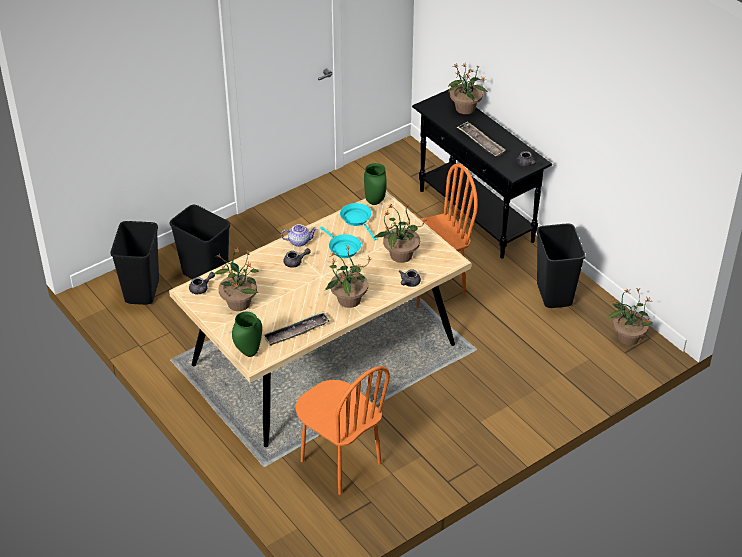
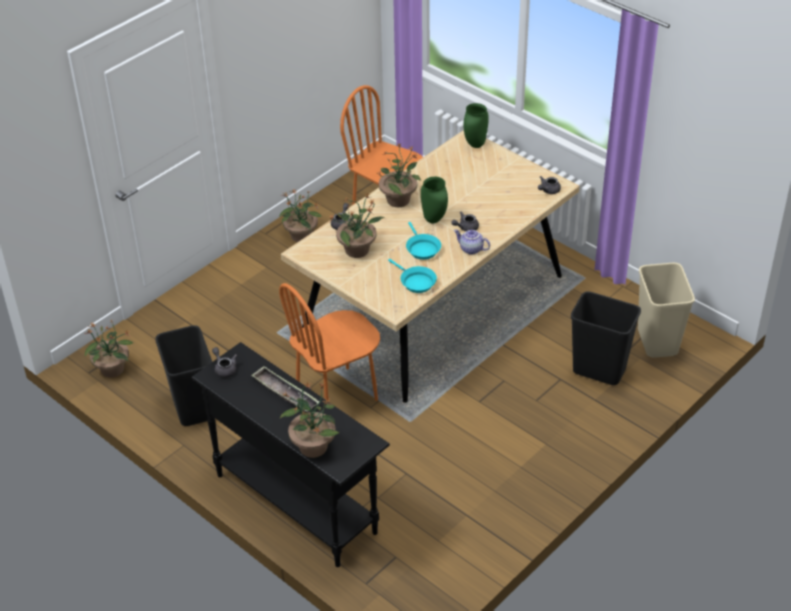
camera: 170 degrees right, 0 degrees up
(141, 291) = (658, 342): black trash can -> beige trash can
(239, 302) = (505, 183): potted plant -> potted plant (301, 236)
(296, 331) = (439, 166): tray -> none
(299, 241) = (471, 249): teapot -> teapot turned 45 degrees clockwise
(342, 248) = (422, 249): turquoise frying pan -> turquoise frying pan turned 150 degrees counterclockwise
(374, 202) = (403, 306): green vase -> green vase (434, 219)

